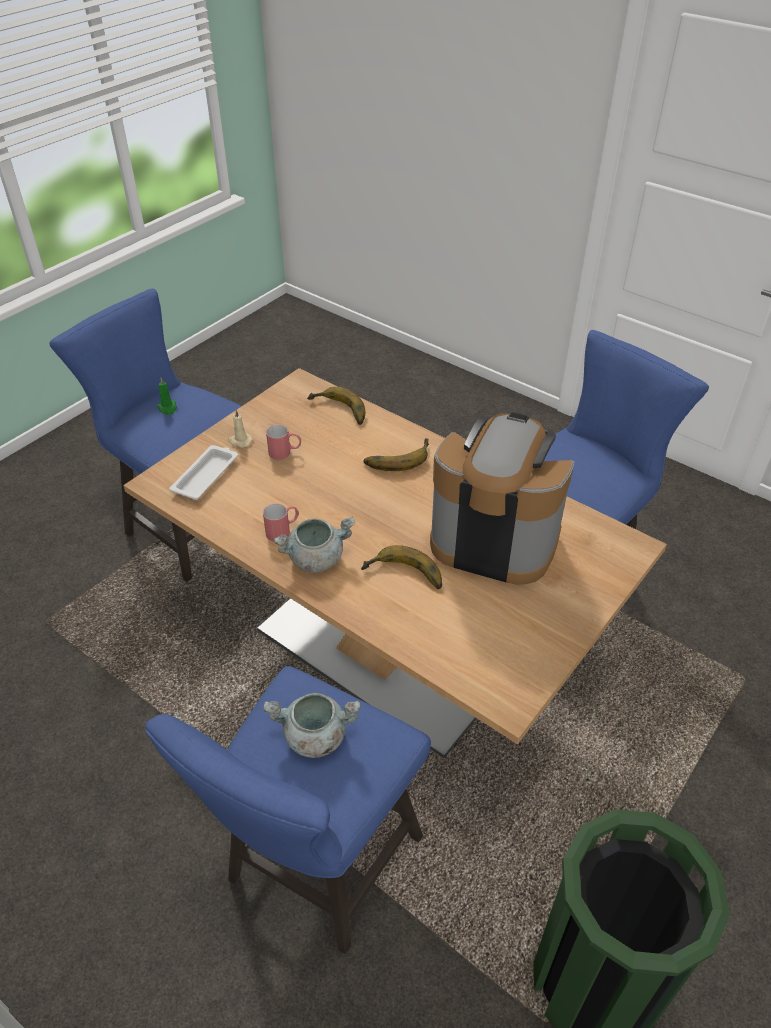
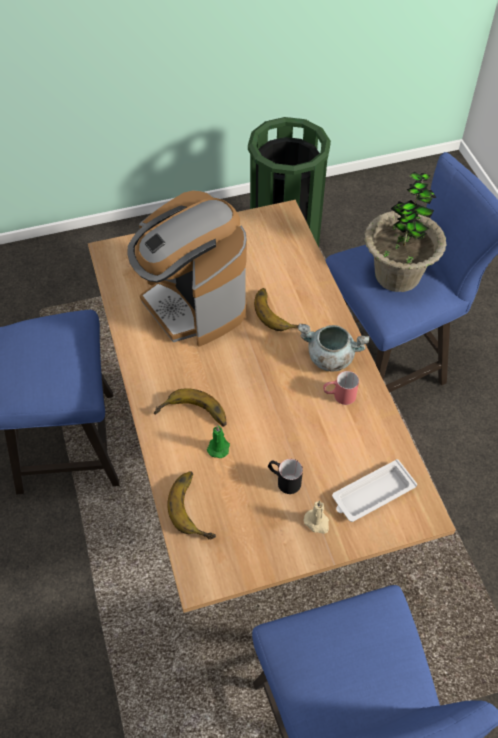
camera: 145 degrees left, 10 degrees up
(168, 408) = (354, 675): green candle -> green candle (219, 447)
(285, 453) = (284, 480): red mug -> black mug
(315, 737) = (397, 275): grey cooking pot -> potted plant

